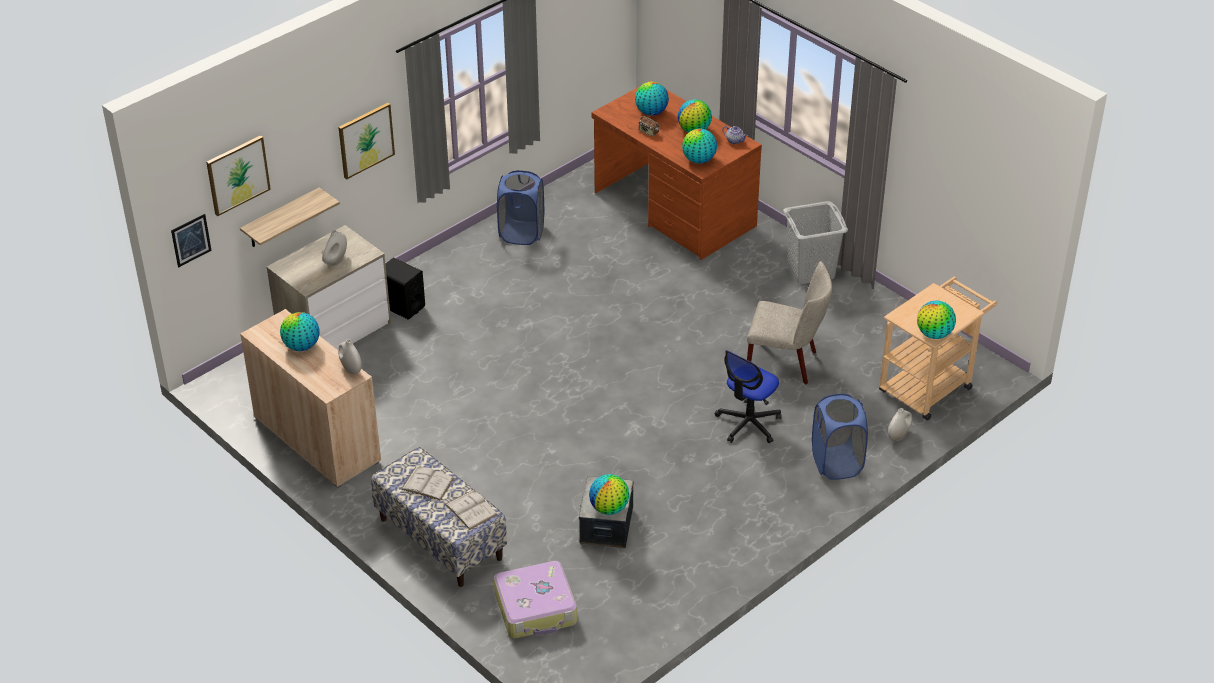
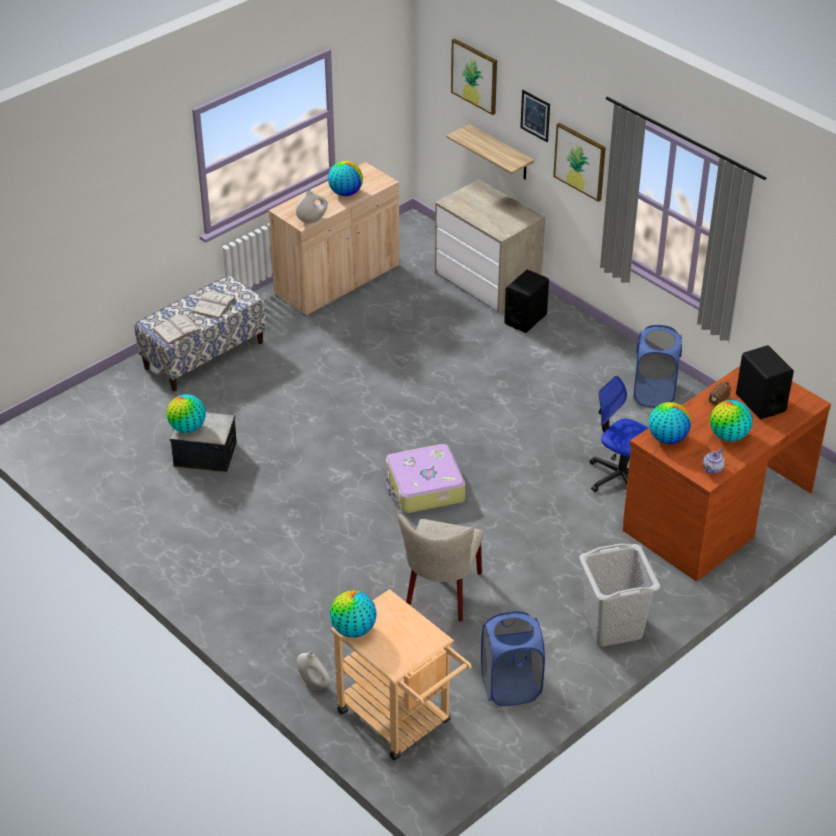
camera: 90 degrees right, 0 degrees up
(191, 240) = (434, 93): picture -> picture (535, 115)
(336, 261) = (487, 215): white vase -> none
(536, 609) = (109, 412): suitcase -> suitcase (424, 488)
(651, 112) = (760, 402): globe -> black speaker
(748, 424) = (342, 559): office chair -> office chair (619, 476)
(836, 463) = (274, 627): blue laundry basket -> blue laundry basket (510, 687)

